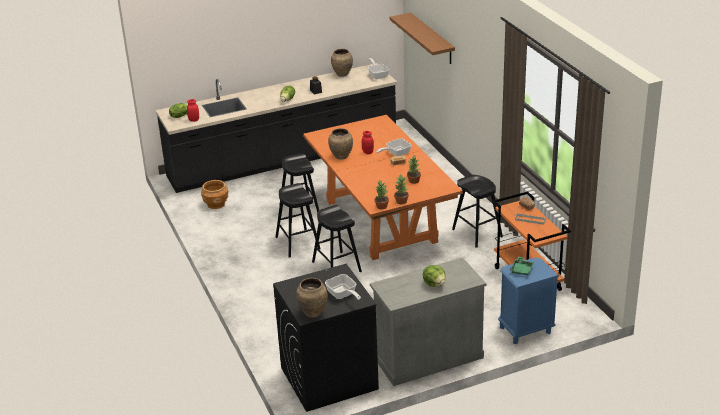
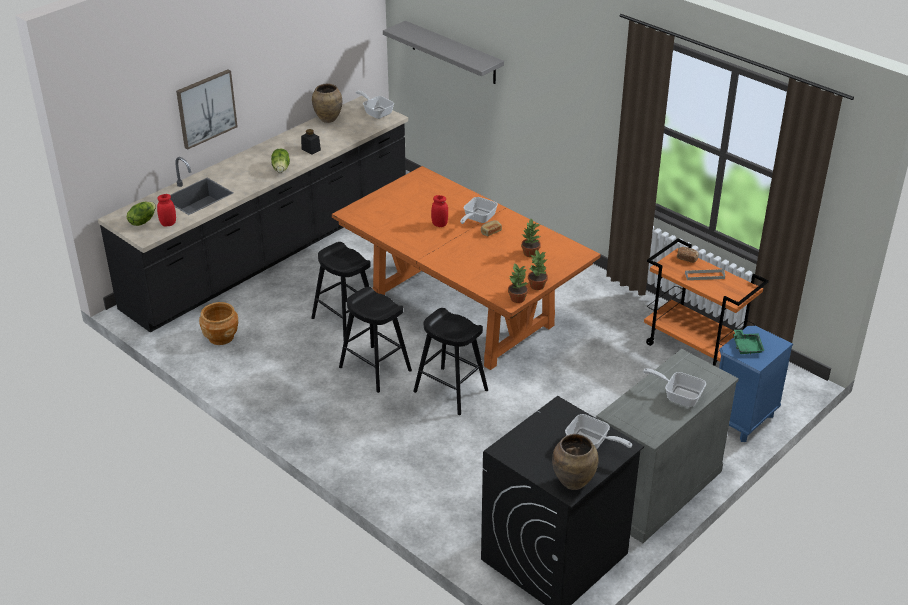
camera: 25 degrees left, 5 degrees up
(245, 50) = (206, 108): none -> picture
(341, 156) = (409, 237): brown vase -> none
(432, 38) = (453, 53): brown shelf -> grey shelf
(434, 284) = (678, 395): lettuce -> frying pan
(477, 233) = (592, 302): black stool -> none

